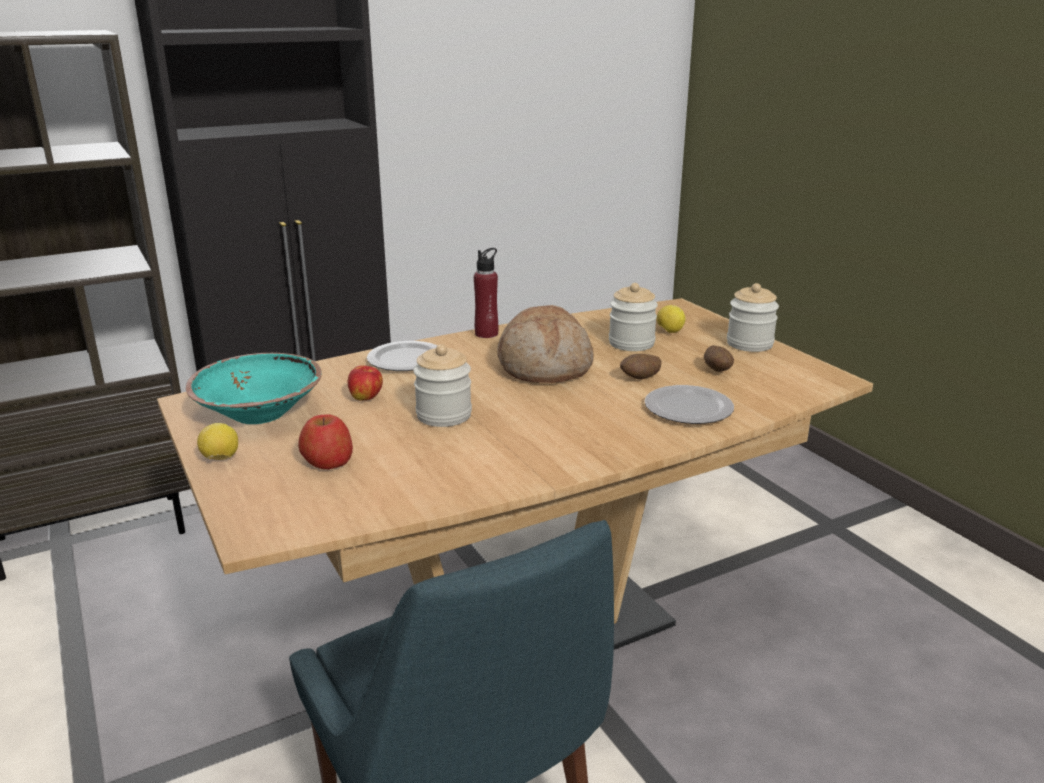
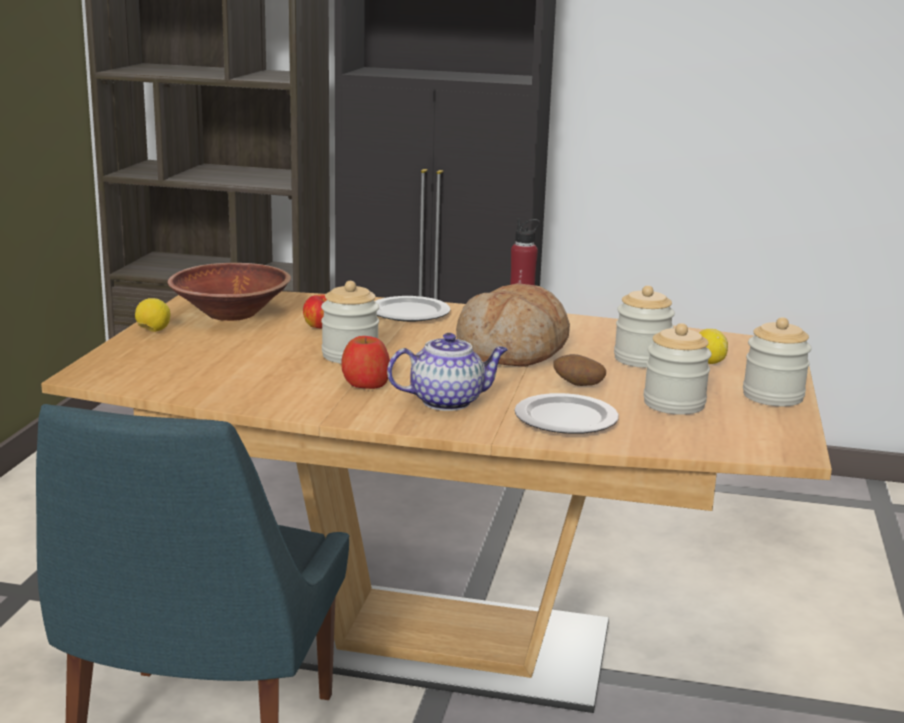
camera: 40 degrees right, 5 degrees down
(260, 413) = (231, 314): turquoise bowl -> brown bowl
(328, 462) = (209, 355): apple -> apple (365, 383)
(594, 427) = (448, 401): none -> teapot
(717, 371) = (674, 404): potato -> jar

